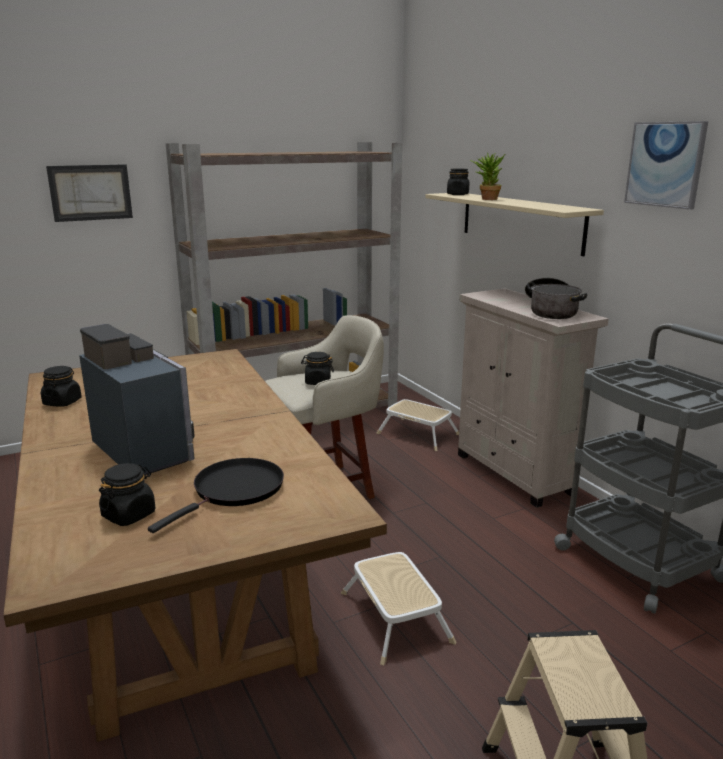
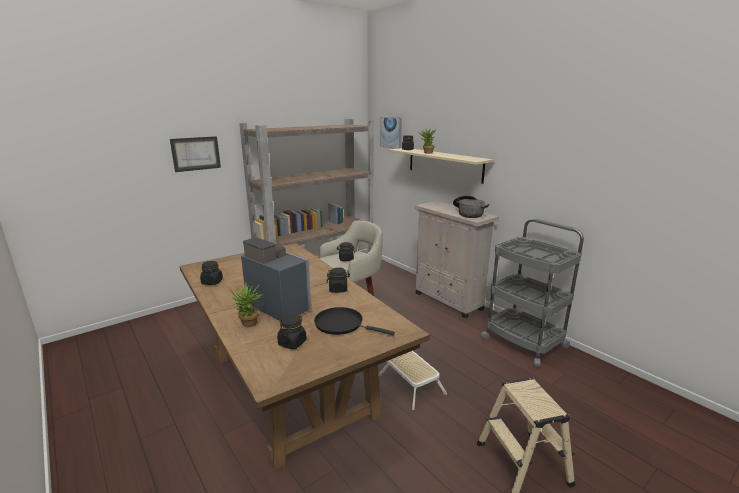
camera: 10 degrees left, 0 degrees up
(76, 477) = (249, 325): none -> potted plant
(234, 491) = (342, 324): black frying pan -> black frying pan turned 90 degrees counterclockwise
(263, 429) = (338, 289): none -> black jar
(417, 434) = (390, 283): beige step ladder -> none
(665, 164) = (527, 137): picture -> picture (391, 132)

